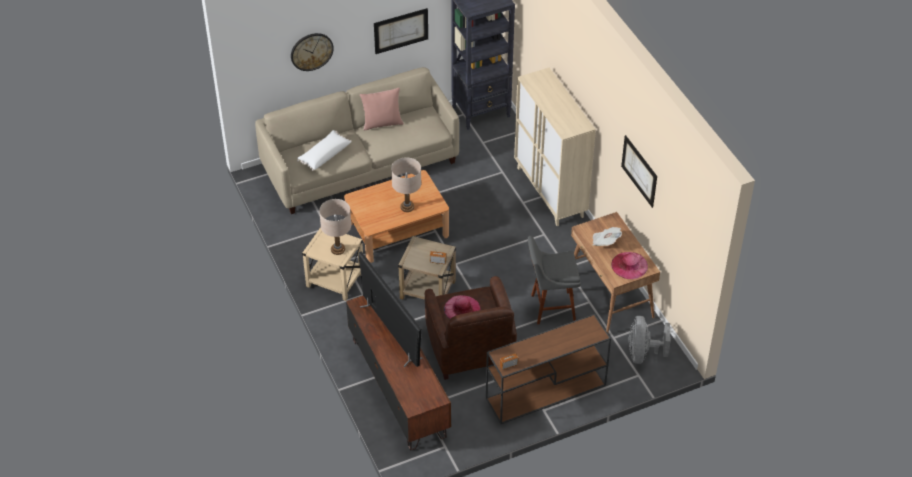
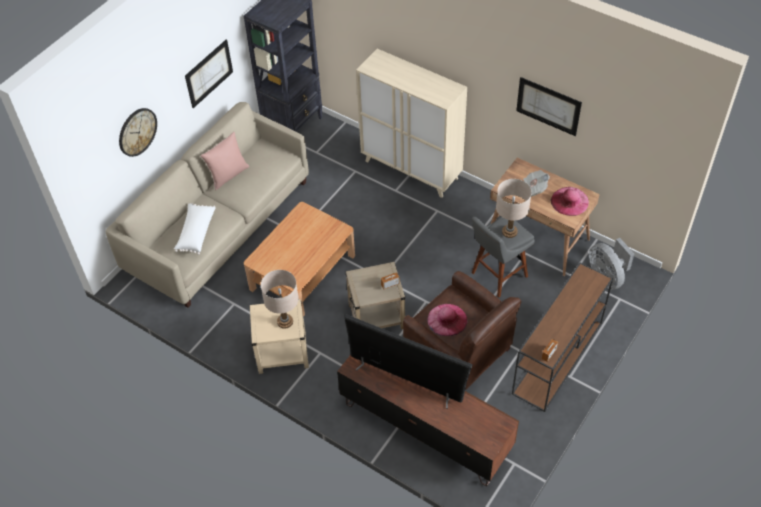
camera: 30 degrees left, 5 degrees up
(407, 207) = (313, 245): beige table lamp -> beige table lamp (509, 232)

